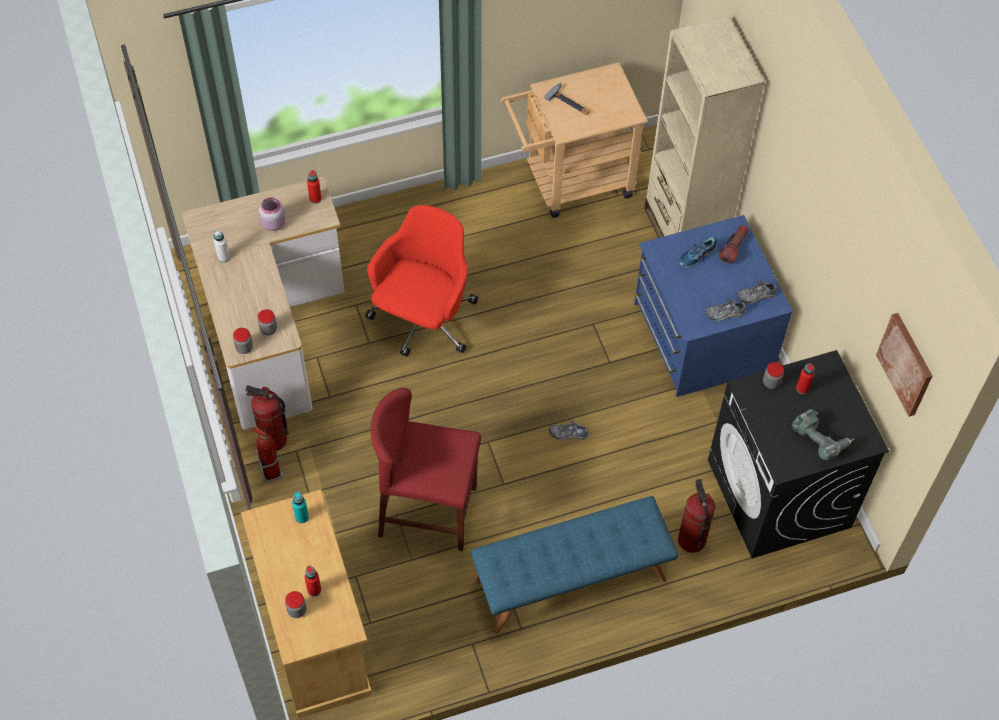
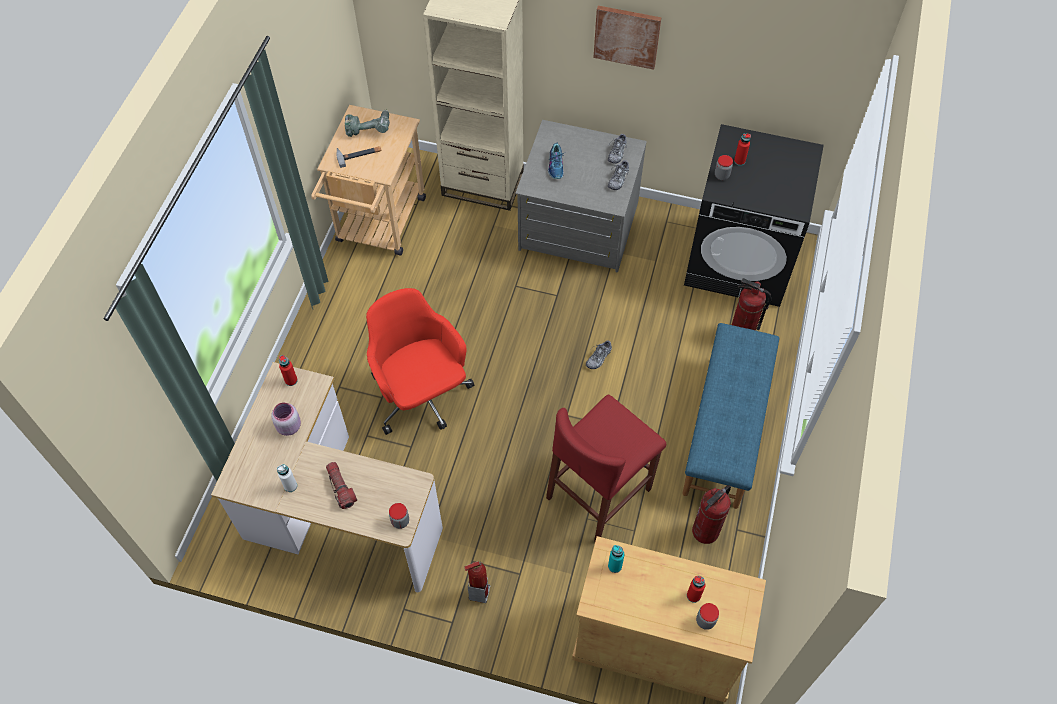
camera: 55 degrees left, 0 degrees up
(268, 329) = (396, 491): jar -> none
(273, 439) = (448, 573): fire extinguisher -> fire extinguisher (705, 531)
(701, 336) = (578, 227): blue dresser -> grey dresser
(733, 248) = (566, 141): flashlight -> flashlight (341, 488)
(820, 439) = (789, 175): power drill -> power drill (369, 128)
(906, 364) = (819, 65): picture -> picture (627, 36)

